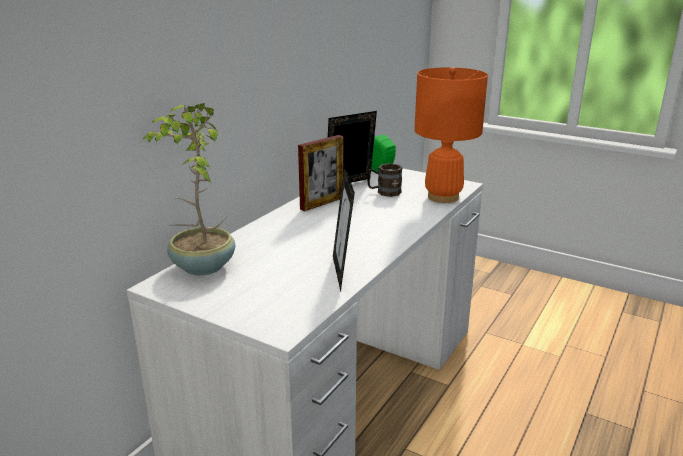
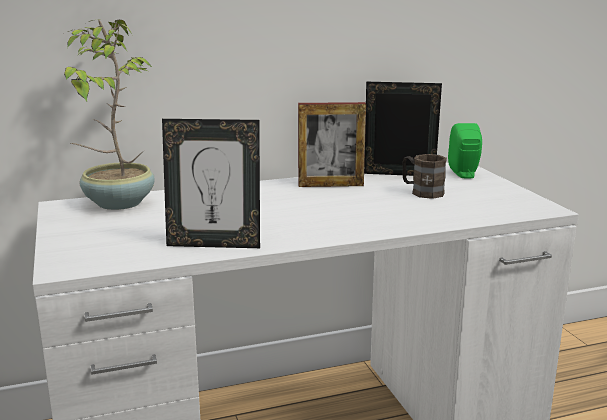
camera: 40 degrees right, 5 degrees down
(342, 272) = (214, 244): picture frame -> picture frame turned 120 degrees counterclockwise
(443, 197) = (484, 213): orange table lamp -> none

